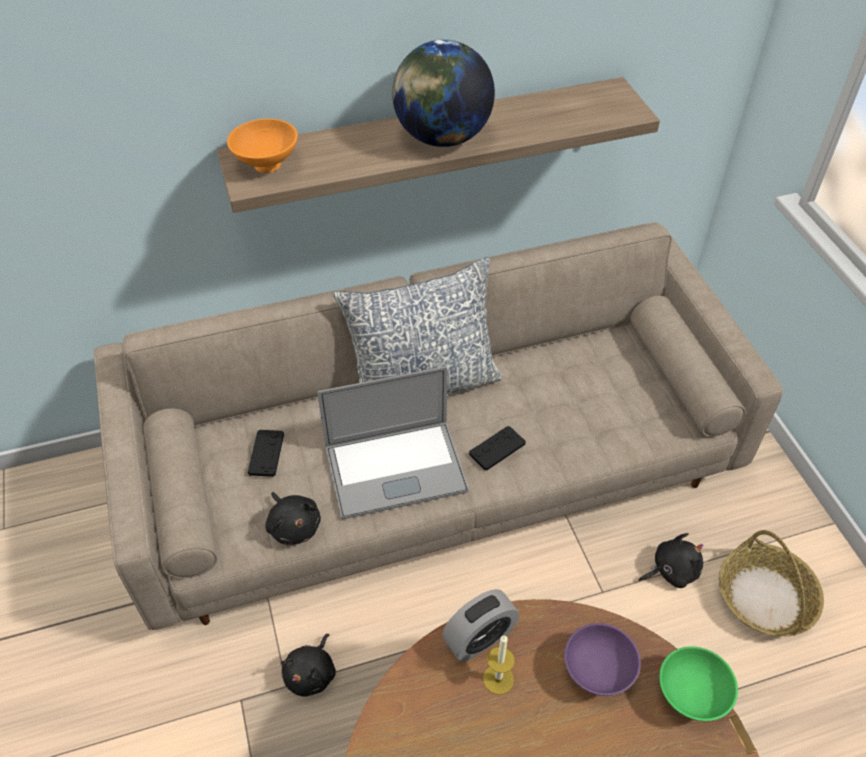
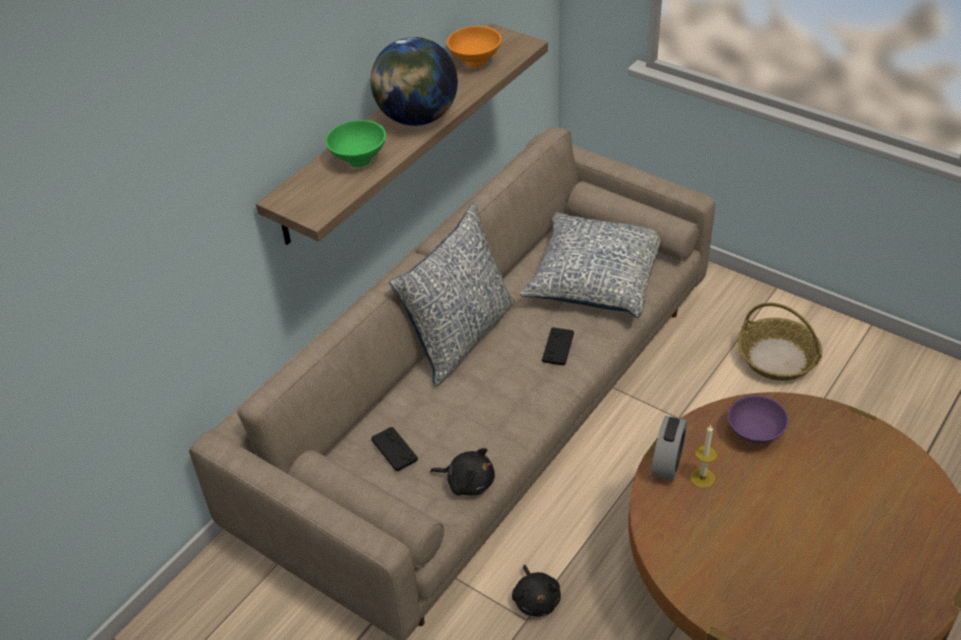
camera: 35 degrees left, 5 degrees down
(265, 166) = (311, 196): orange bowl -> orange bowl (475, 63)
(395, 469) = (501, 401): laptop -> none
(600, 400) = (594, 277): none -> pillow
(671, 570) = (708, 377): black plush toy -> none
(689, 697) = (816, 413): green bowl -> green bowl (358, 161)

